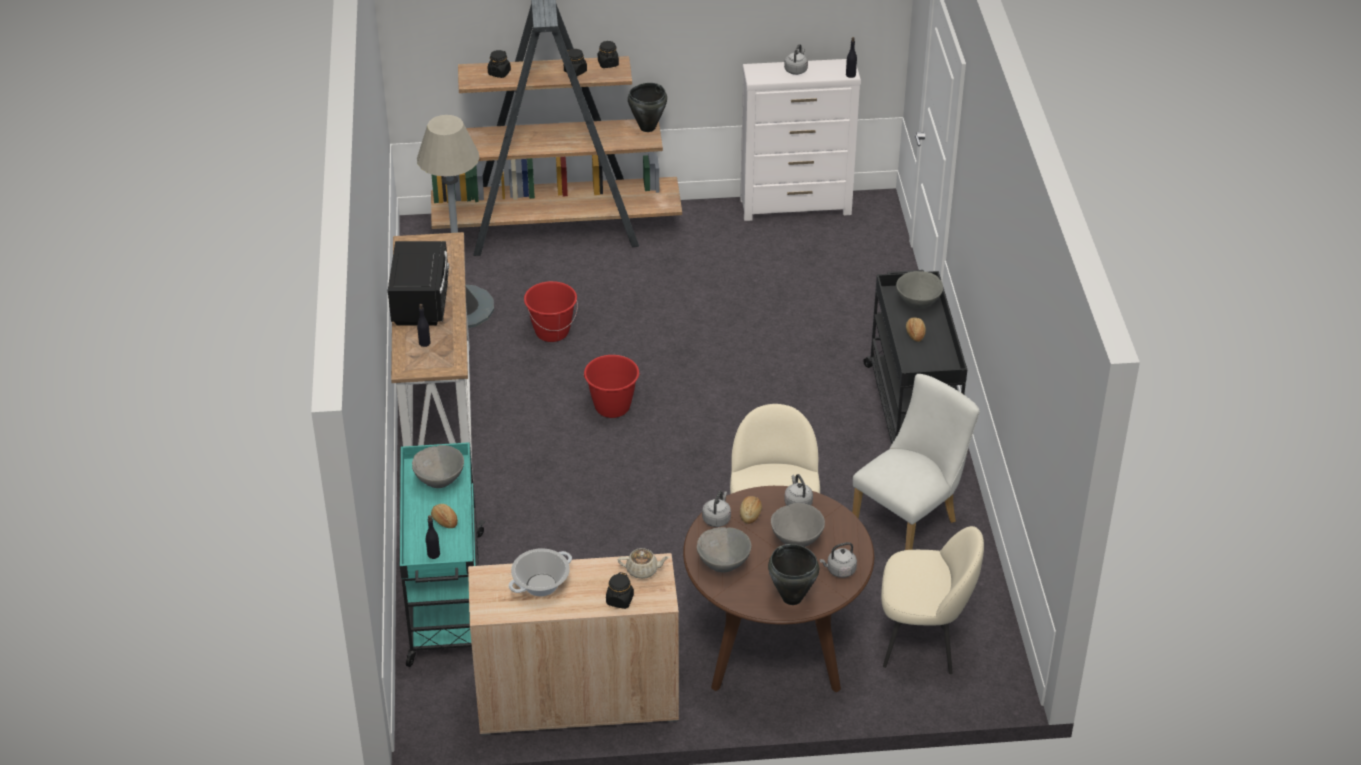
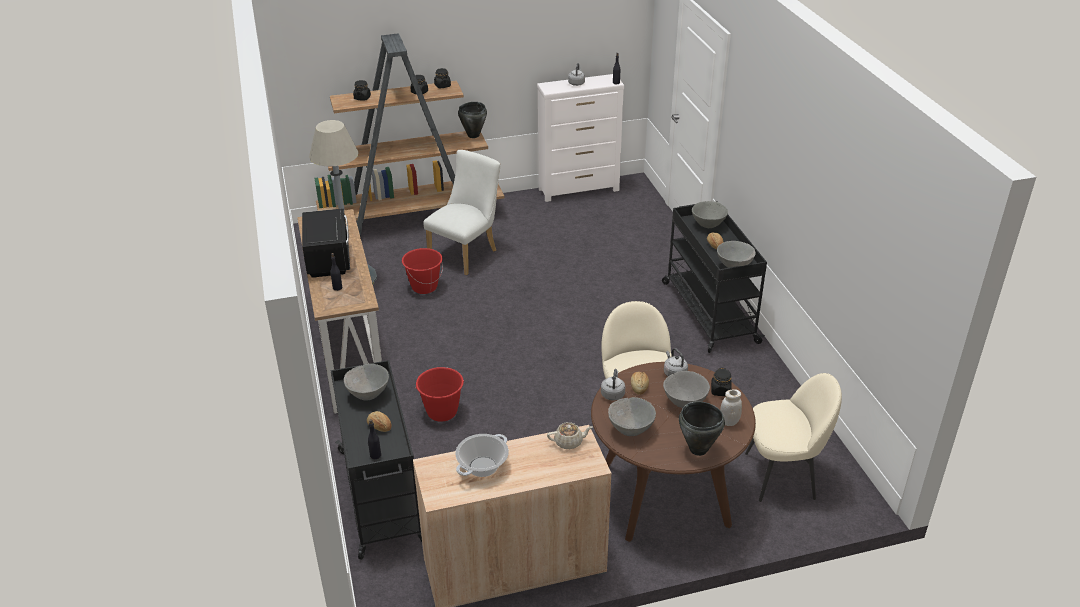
camera: 10 degrees left, 5 degrees down
(445, 600) = (382, 497): turquoise cart -> black cart
(612, 407) = (483, 333): red bucket -> red bucket (442, 412)
(619, 600) = (556, 470): black jar -> black jar (720, 391)
(839, 570) = (729, 422): grey kettle -> white jar
(910, 521) = (737, 386): white chair -> white chair (466, 253)
(928, 368) = (734, 266): none -> grey bowl

